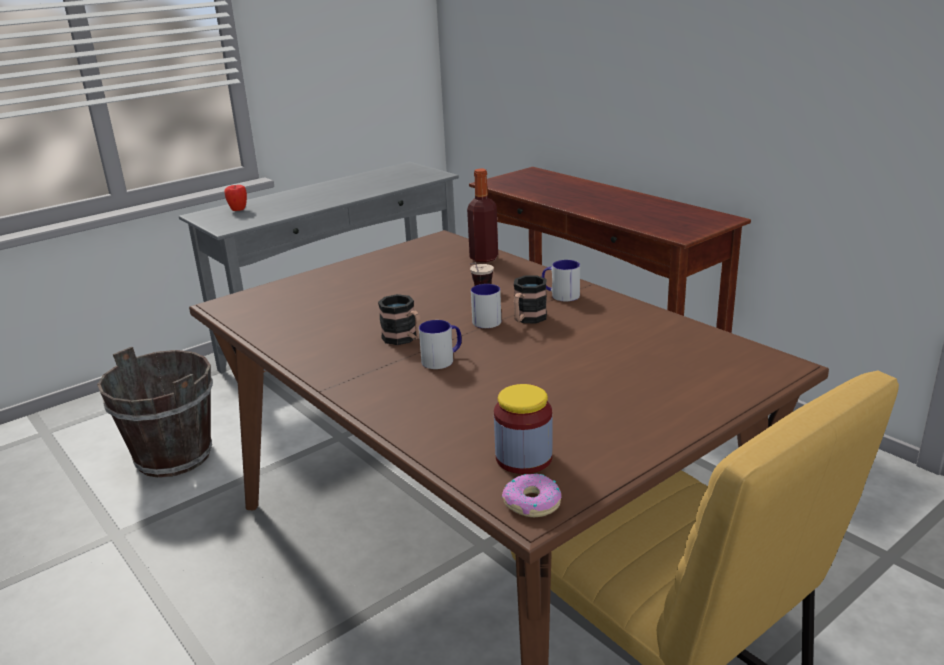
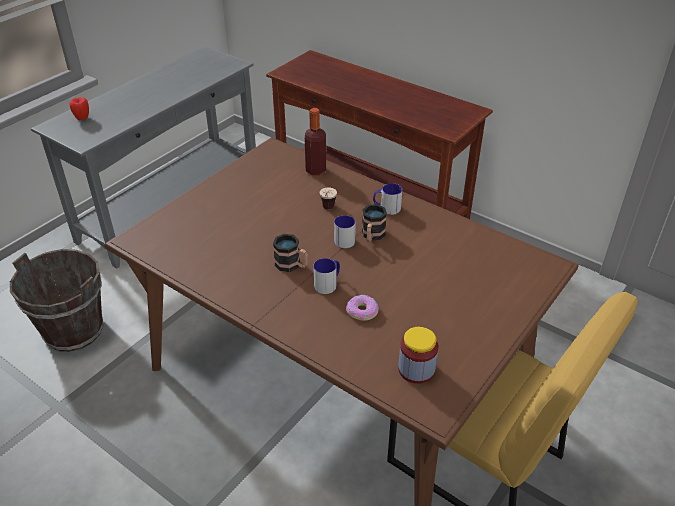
camera: 15 degrees left, 15 degrees up
(532, 503) = (434, 406): donut -> donut (362, 311)

